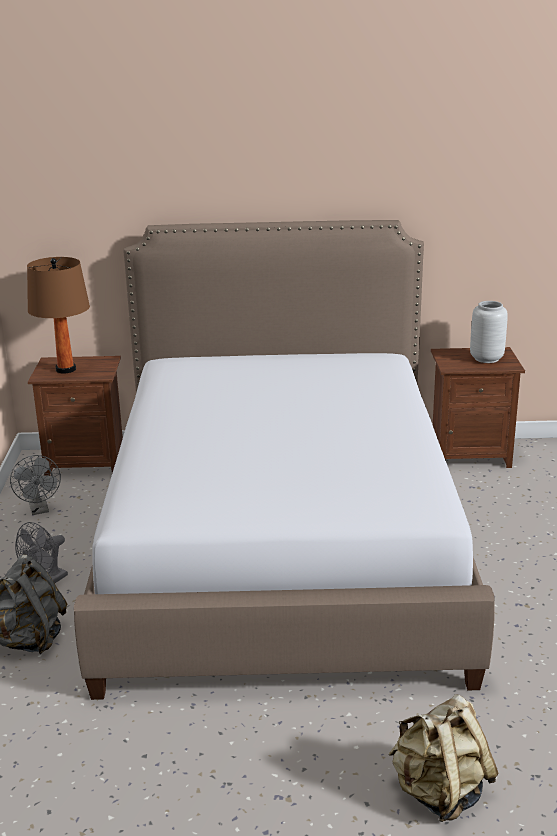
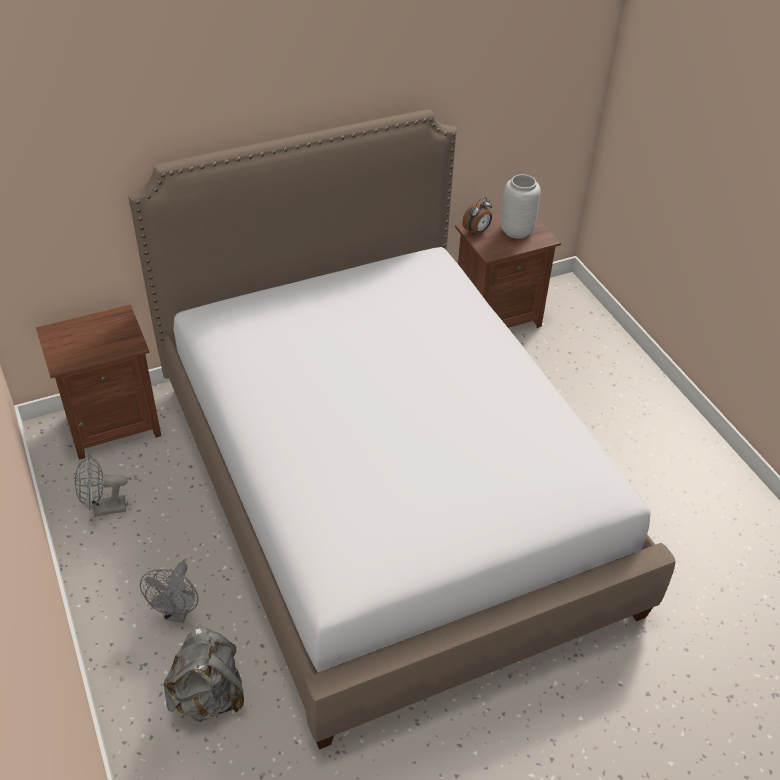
camera: 25 degrees left, 20 degrees up
(39, 510) = (103, 509): grey fan -> grey fan turned 120 degrees clockwise
(66, 369) = (82, 344): brown table lamp -> none
(439, 793) = (669, 743): beige backpack -> none
(448, 354) = (477, 231): none -> alarm clock

